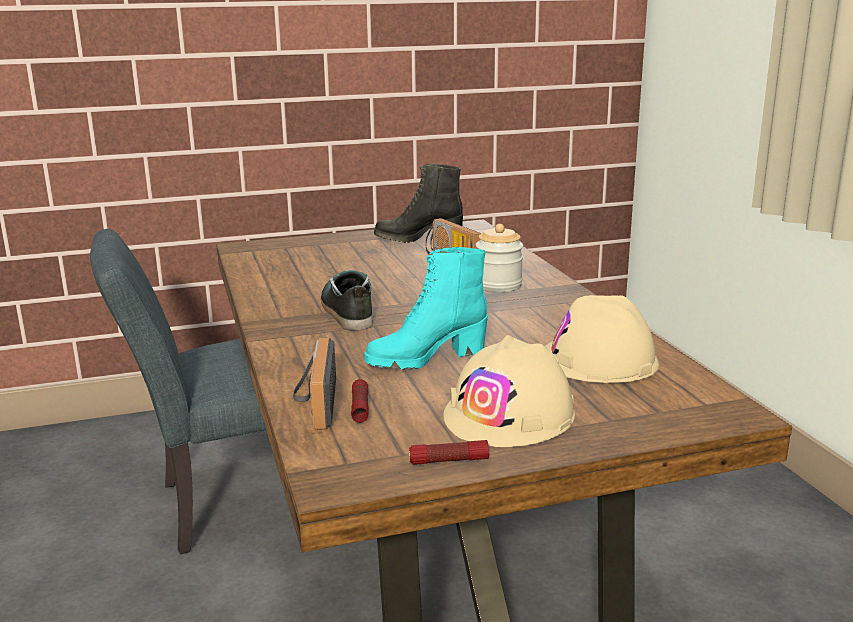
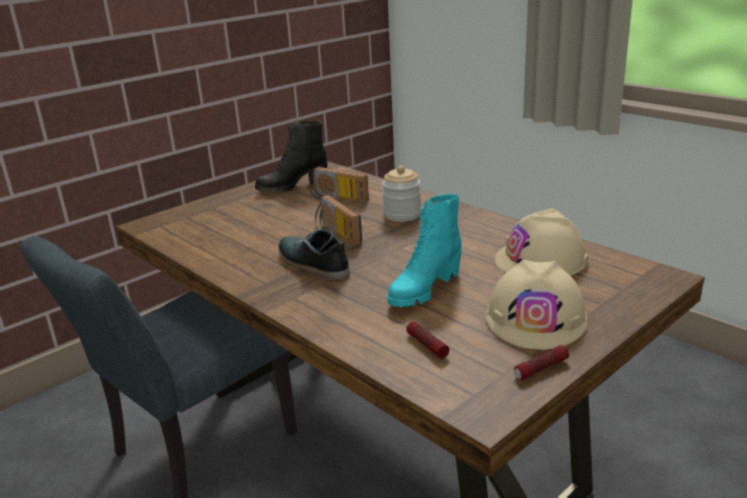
camera: 25 degrees left, 5 degrees up
(313, 402) = (386, 351): radio -> radio (334, 234)

